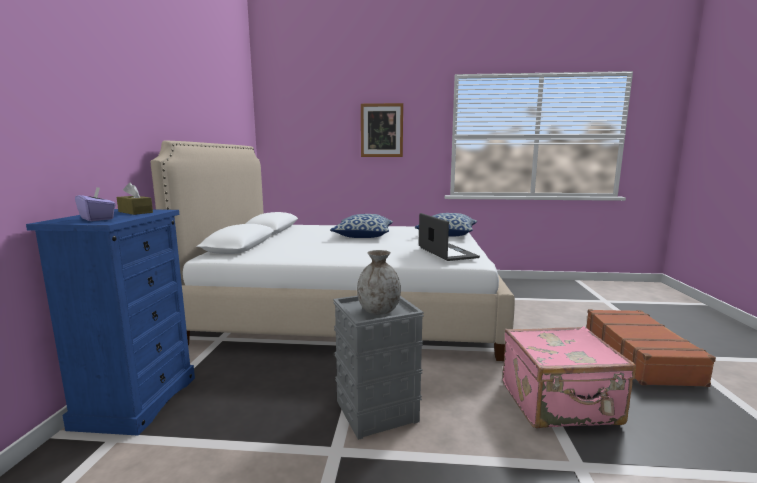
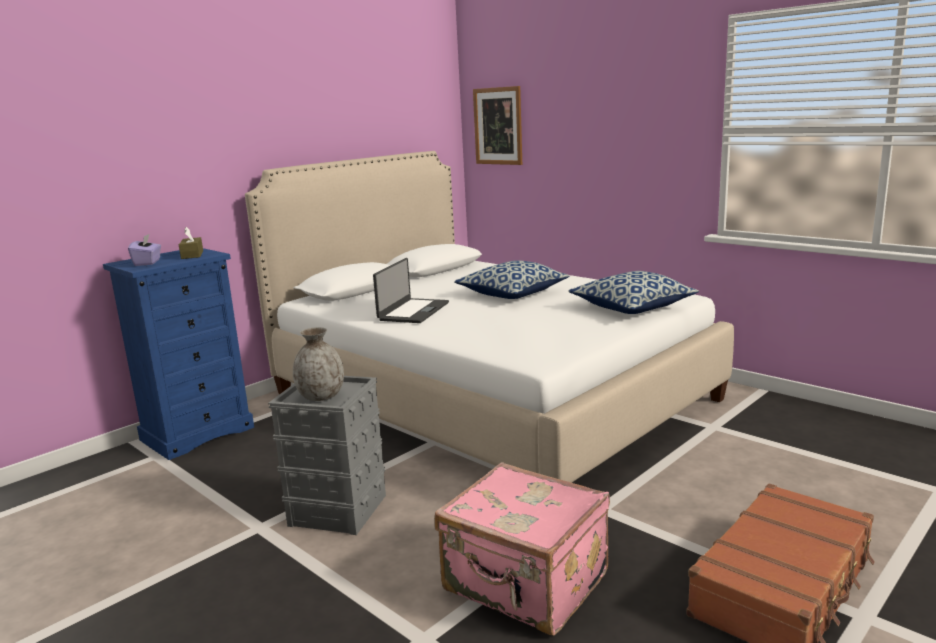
camera: 40 degrees right, 5 degrees up
(381, 130) = (613, 120): picture -> picture (498, 126)
(446, 253) = (529, 340): laptop -> laptop (413, 311)

